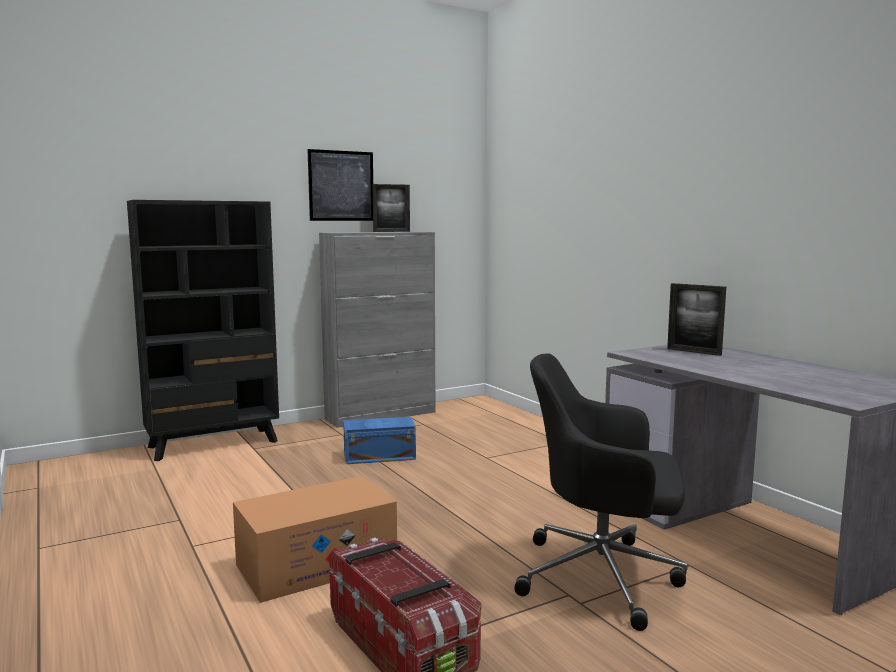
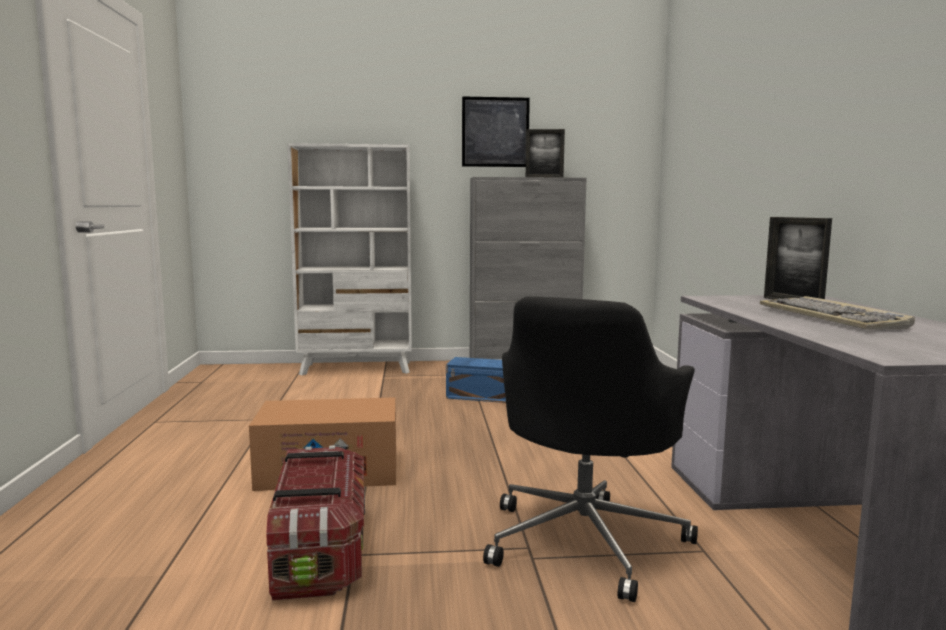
camera: 25 degrees right, 0 degrees up
(214, 444) = (357, 369): black bookcase -> white bookcase
(603, 576) = (585, 539): black office chair -> black office chair turned 105 degrees counterclockwise
(750, 367) = (832, 318): none -> keyboard

